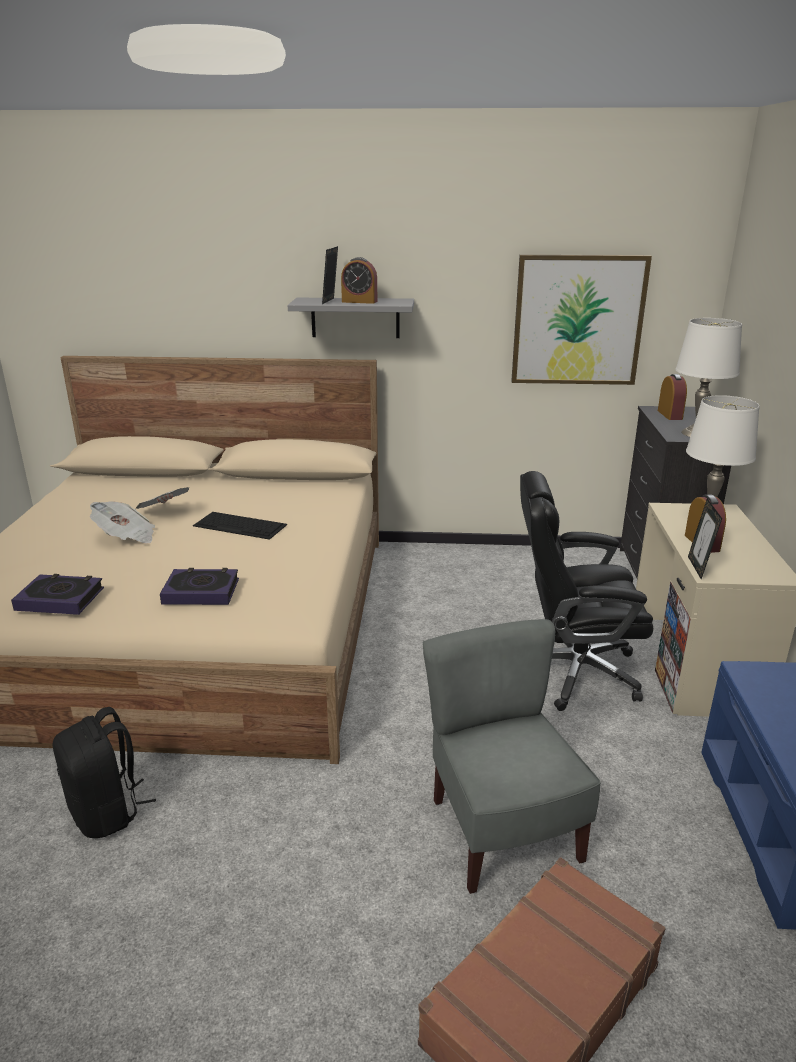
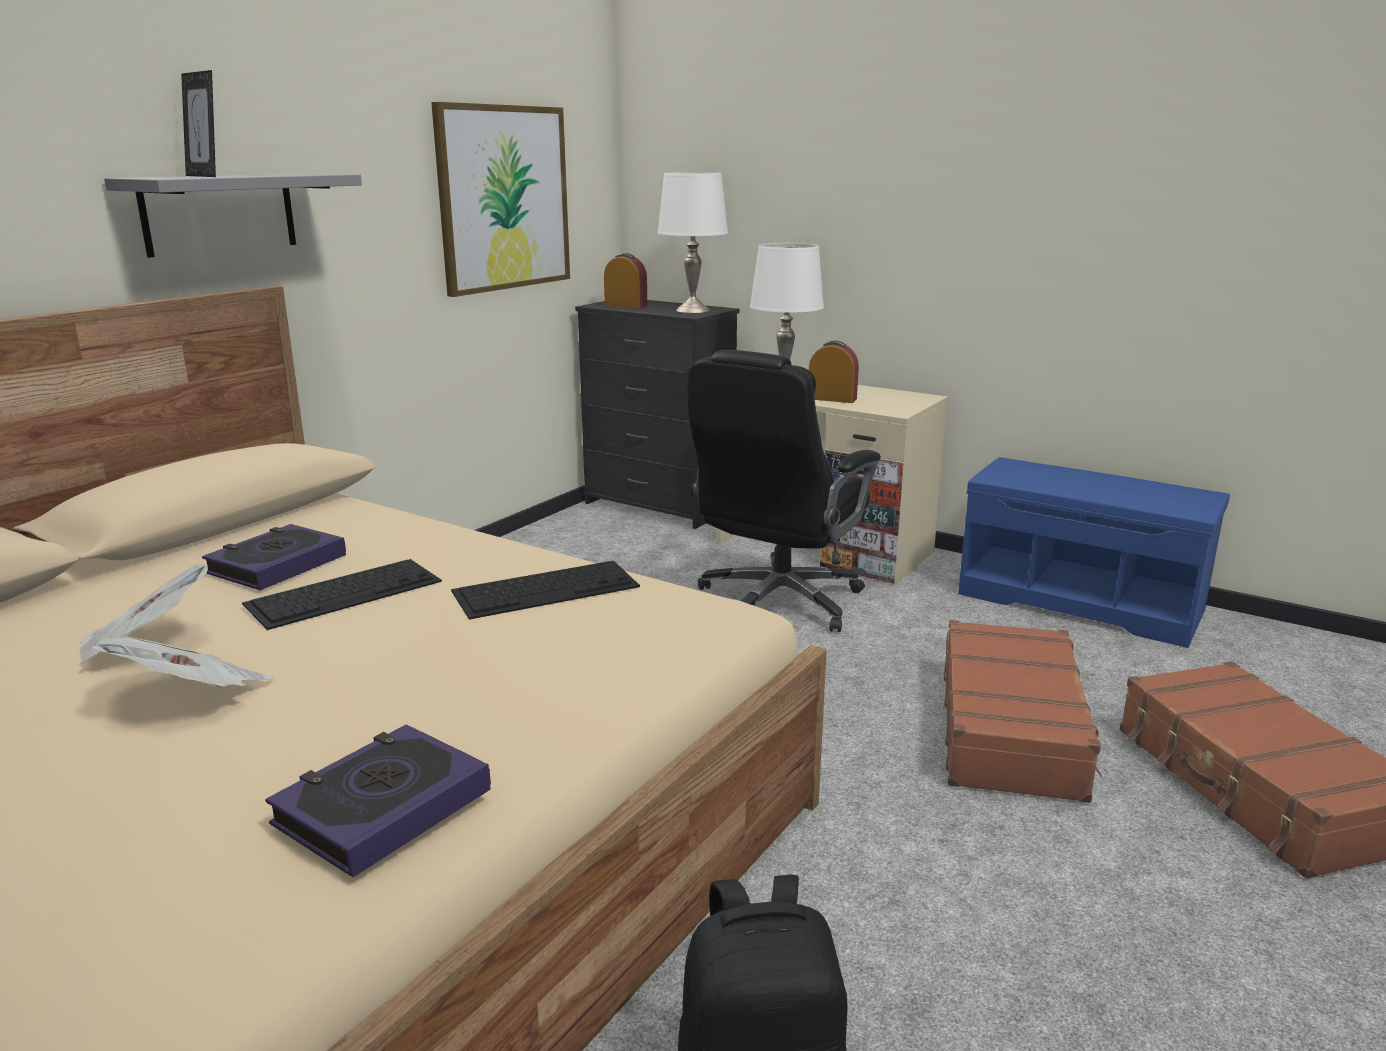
camera: 60 degrees left, 5 degrees down
(201, 592) = (552, 662): book -> book (277, 565)
(284, 564) = (547, 588): none -> keyboard
(359, 301) = (256, 175): alarm clock -> none
(502, 831) = (1011, 729): grey chair -> brown suitcase
(698, 568) = (879, 411): picture frame -> none

